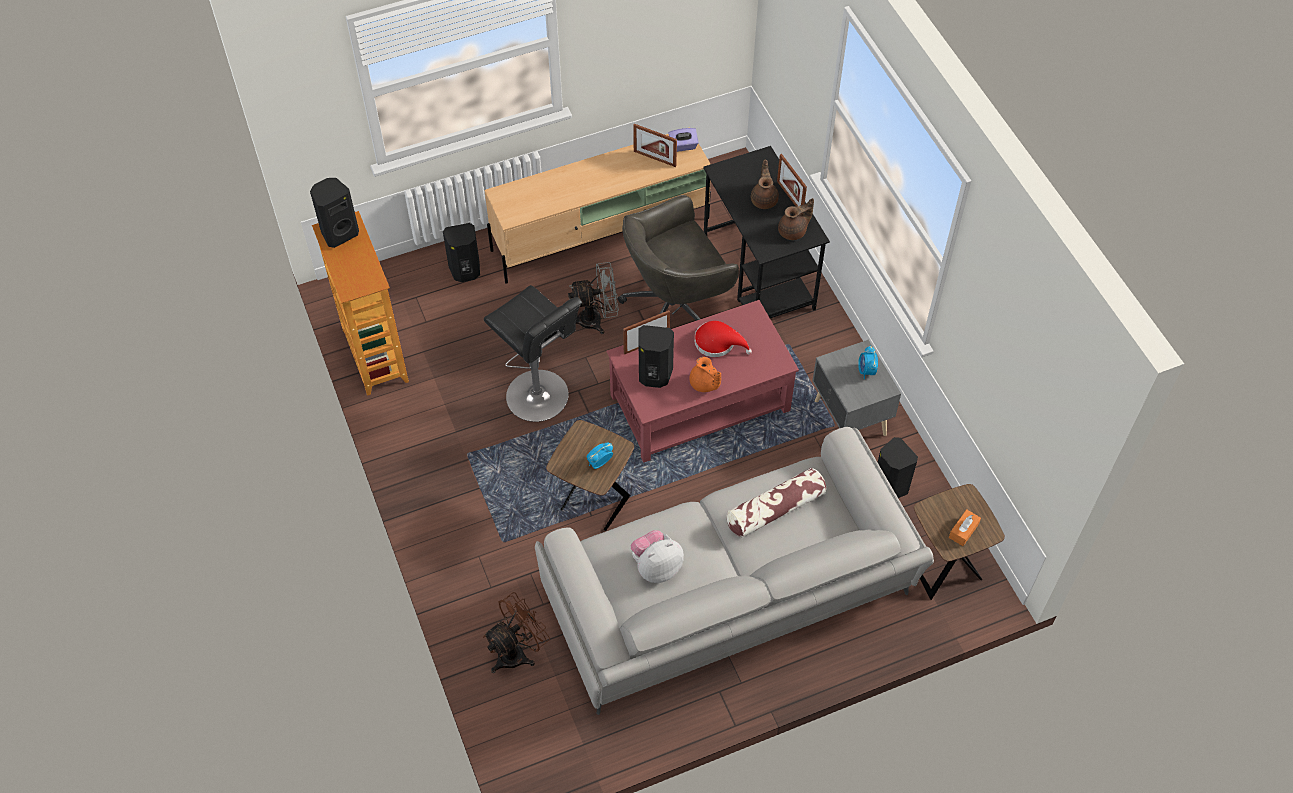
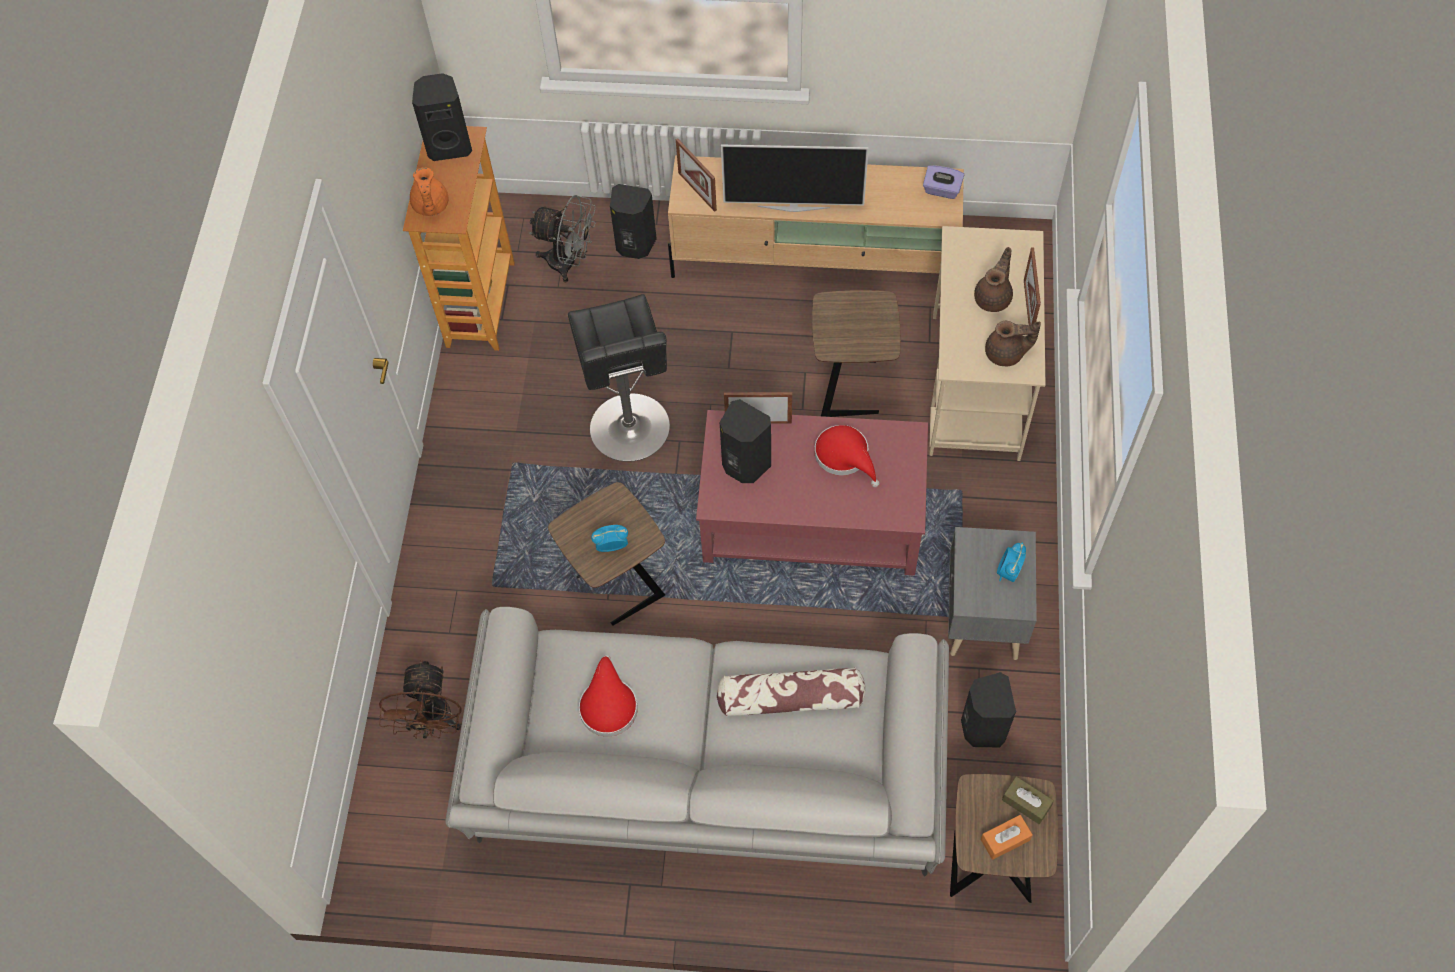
camera: 30 degrees right, 5 degrees up
(517, 652) = (434, 724): brown fan -> brown fan turned 105 degrees clockwise
(589, 193) = (793, 206): none -> television
(596, 319) = (749, 363): grey fan -> grey fan (569, 263)
(654, 158) = (897, 193): picture frame -> picture frame (697, 191)
(656, 567) = (608, 704): plush toy -> red hat
(675, 307) = (850, 387): grey office chair -> brown side table
(704, 384) = (798, 501): orange teapot -> orange teapot (430, 206)
(759, 274) = (975, 387): black desk -> beige desk
(963, 503) = (1026, 803): none -> brown tissue box

